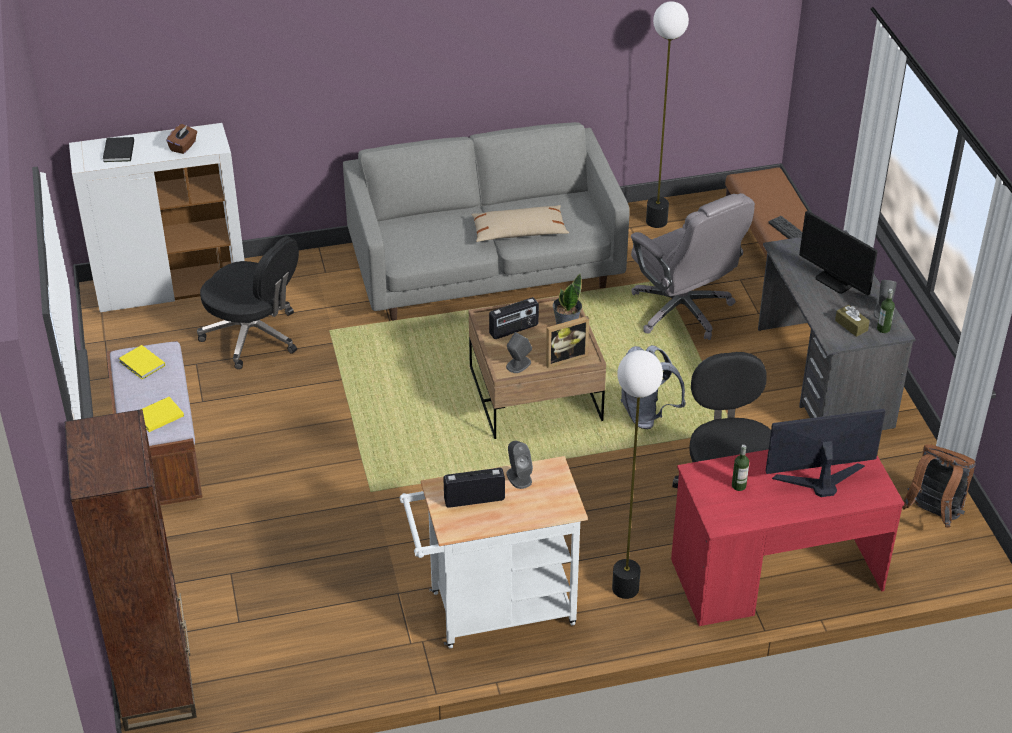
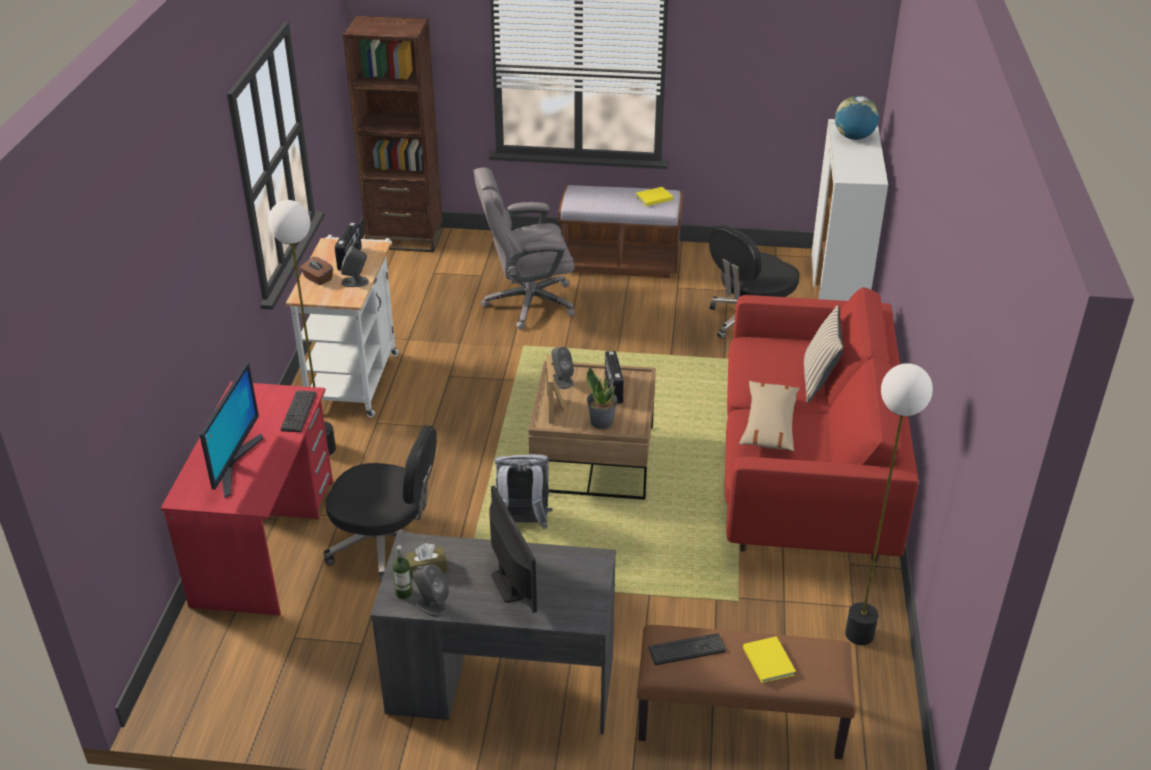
camera: 110 degrees right, 5 degrees down
(118, 152) = (854, 137): black book -> globe
(158, 416) = (589, 197): yellow book -> yellow book (769, 660)
(183, 146) = (852, 163): brown tissue box -> brown tissue box (317, 279)
(440, 215) = (819, 381): none -> beige pillow
(485, 269) = (805, 472): grey sofa -> red sofa
(683, 311) = (674, 602): grey office chair -> grey office chair (527, 303)
(723, 468) = (298, 412): none -> keyboard
(738, 486) = (271, 413): bottle -> none
(834, 281) = (511, 584): monitor -> monitor turned 90 degrees clockwise
(933, 514) = (246, 690): brown backpack -> none

